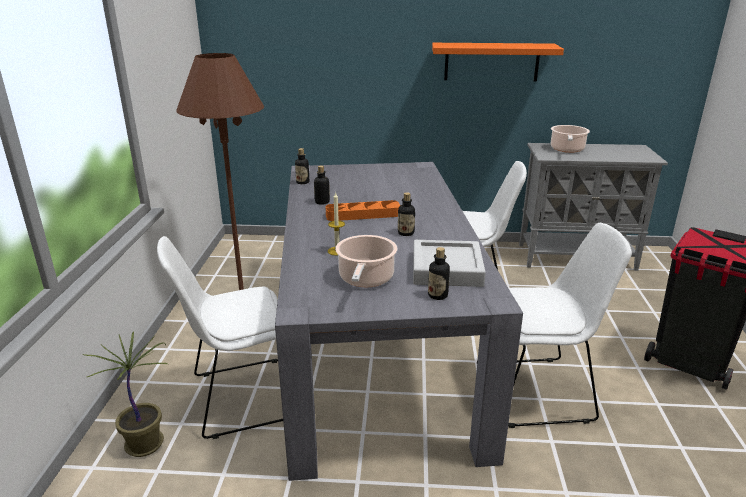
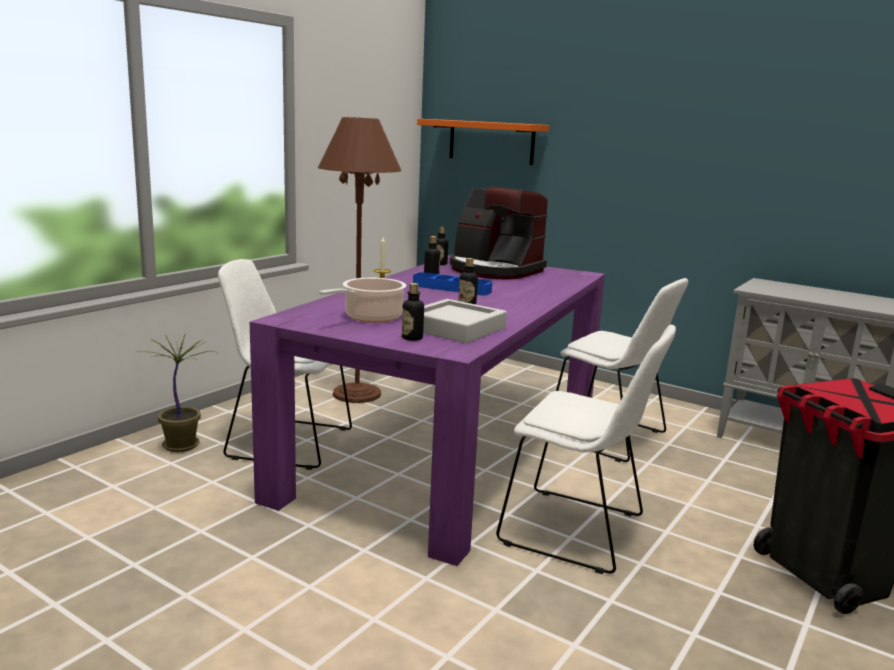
camera: 30 degrees right, 10 degrees down
(355, 179) = (494, 270): none -> coffee machine
(363, 215) = (451, 288): orange tray -> blue tray
(376, 346) = (450, 447): grey dining table -> purple dining table
(491, 62) = (714, 170): orange shelf -> orange shelf (491, 141)
(567, 150) = (793, 289): cooking pot -> none

